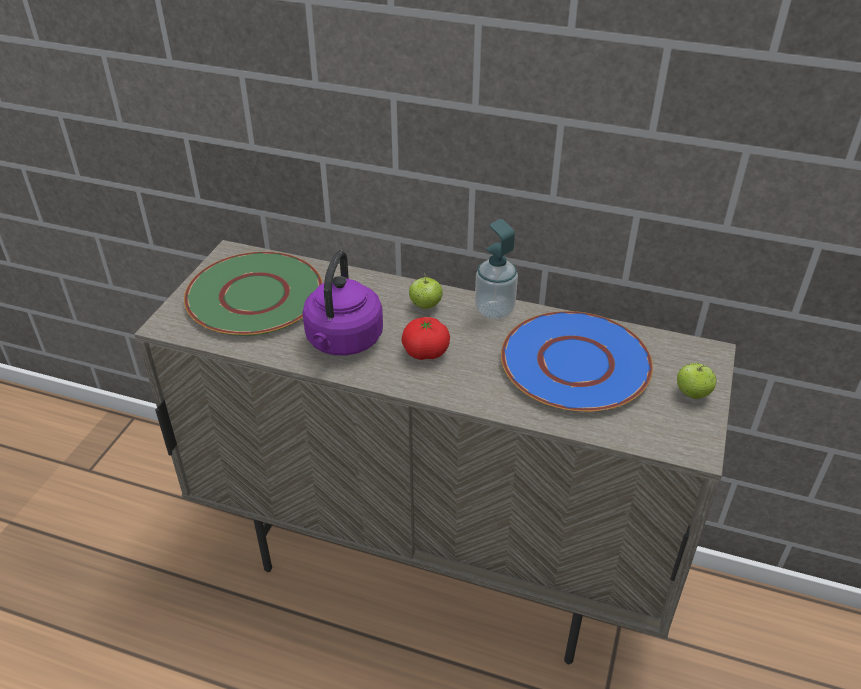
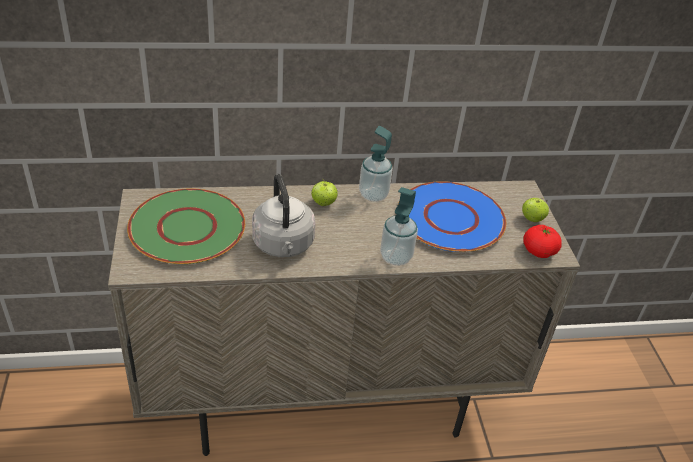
camera: 30 degrees left, 0 degrees up
(343, 342) = (283, 246): purple kettle -> grey kettle
(425, 352) = (348, 237): tomato -> tomato (539, 251)
(467, 391) = (395, 257): none -> soap dispenser

